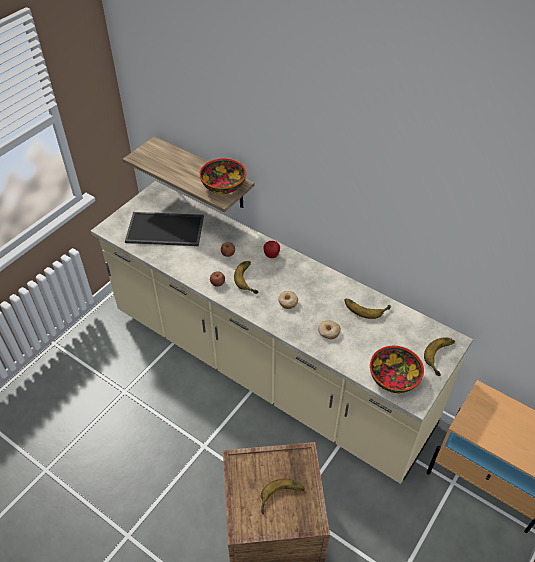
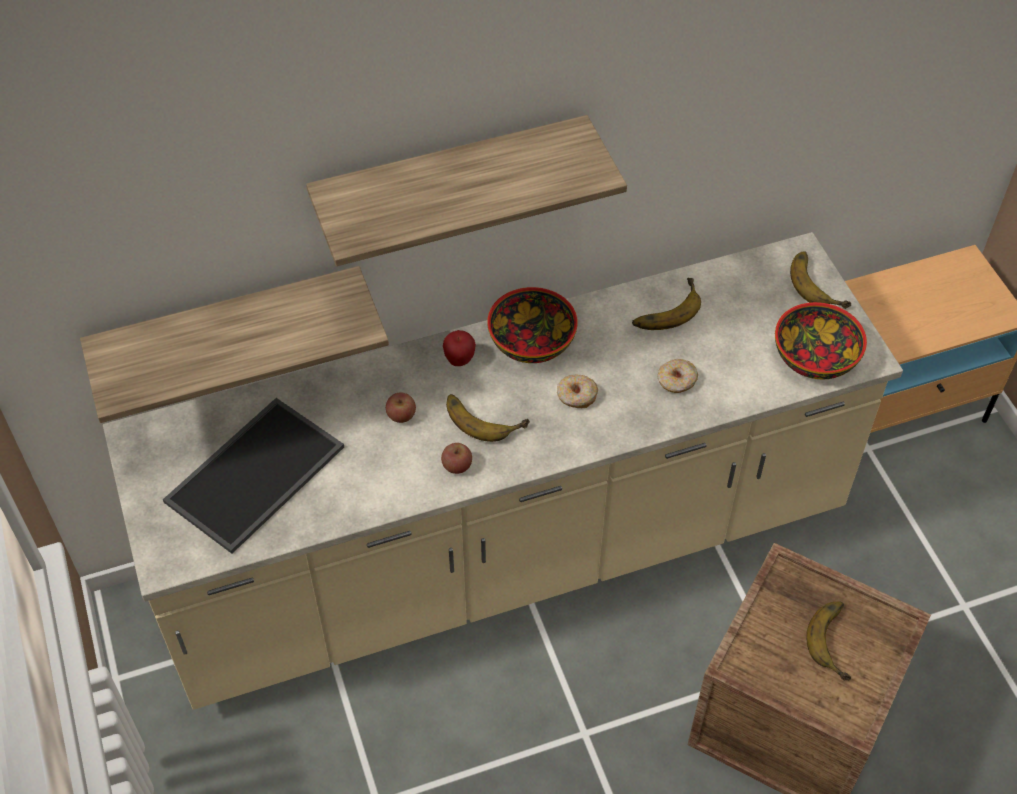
camera: 55 degrees left, 5 degrees up
(223, 185) = (327, 309): bowl -> bowl (530, 342)
(295, 167) = (450, 180): none -> shelf

